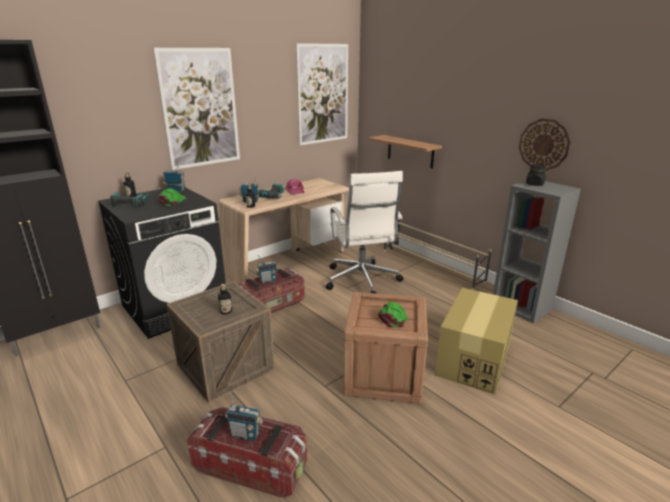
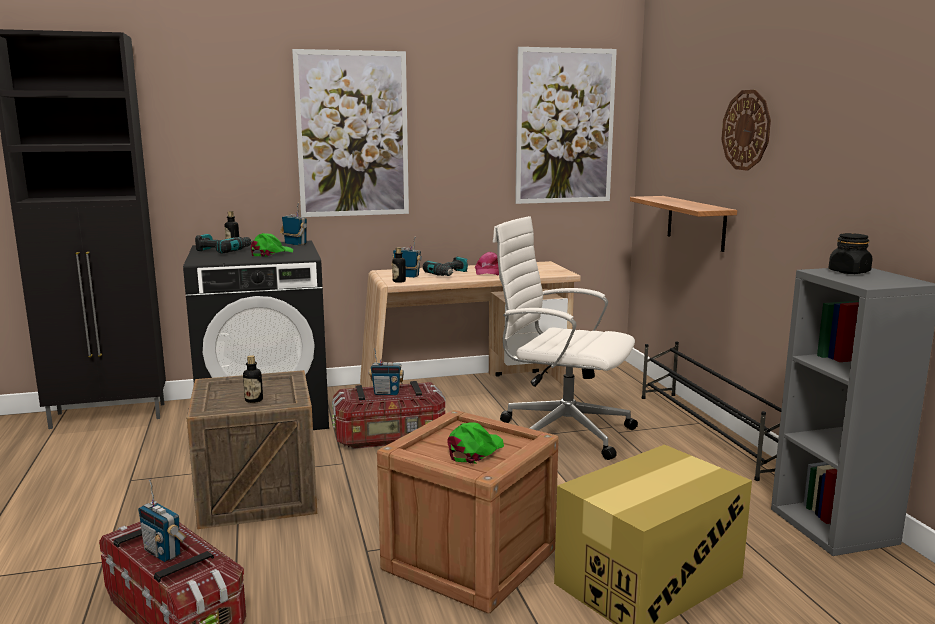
camera: 25 degrees right, 10 degrees down
(362, 281) = (561, 432): white office chair -> white office chair turned 105 degrees clockwise
(431, 266) = (709, 432): beige shoe rack -> black shoe rack
(544, 144) = (882, 200): wall clock -> wall clock (746, 130)

